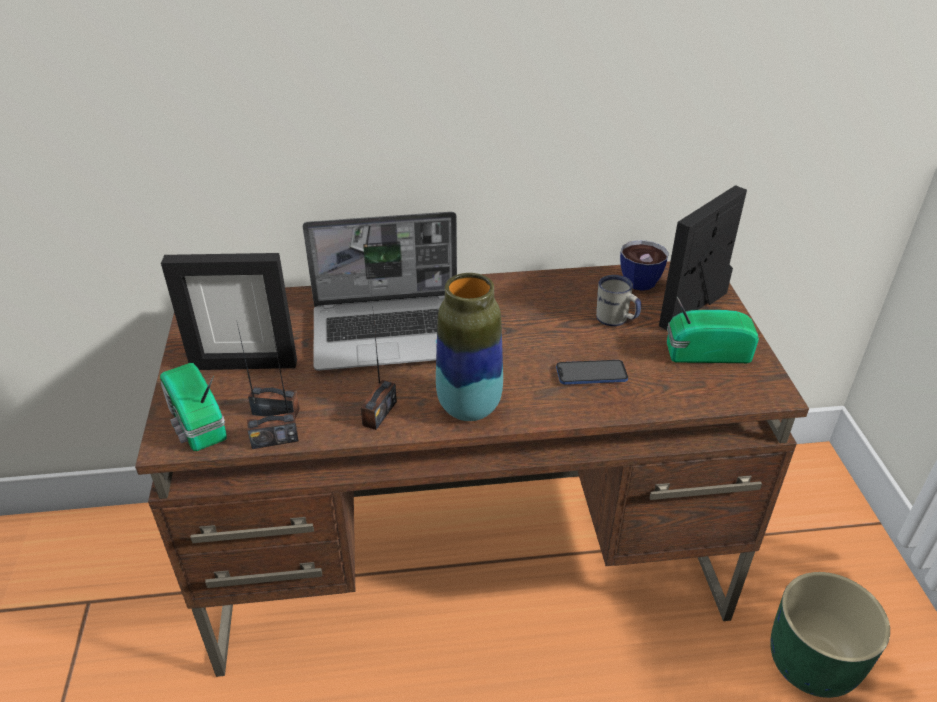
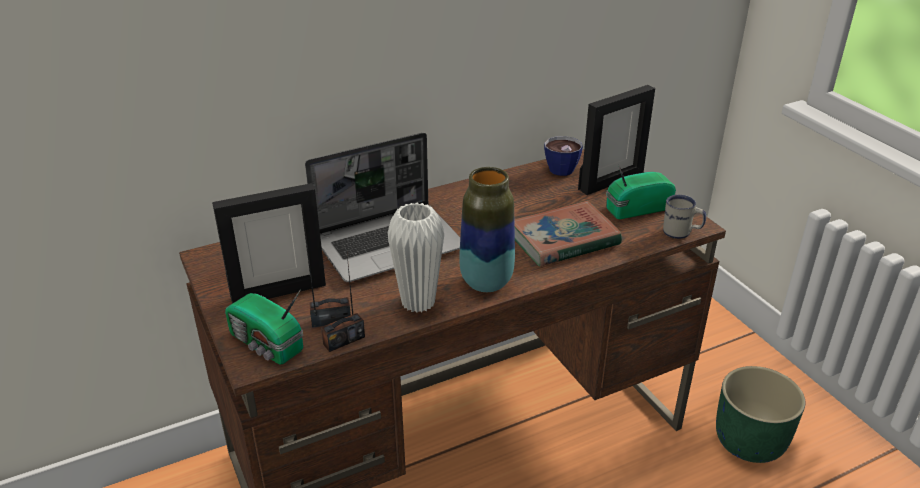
camera: 20 degrees left, 5 degrees down
(379, 413) = (418, 302): radio -> white vase
(591, 374) = (563, 240): phone -> book
(616, 320) = (560, 200): white mug -> white mug (681, 233)
(693, 309) = (611, 181): picture frame -> picture frame turned 150 degrees counterclockwise

